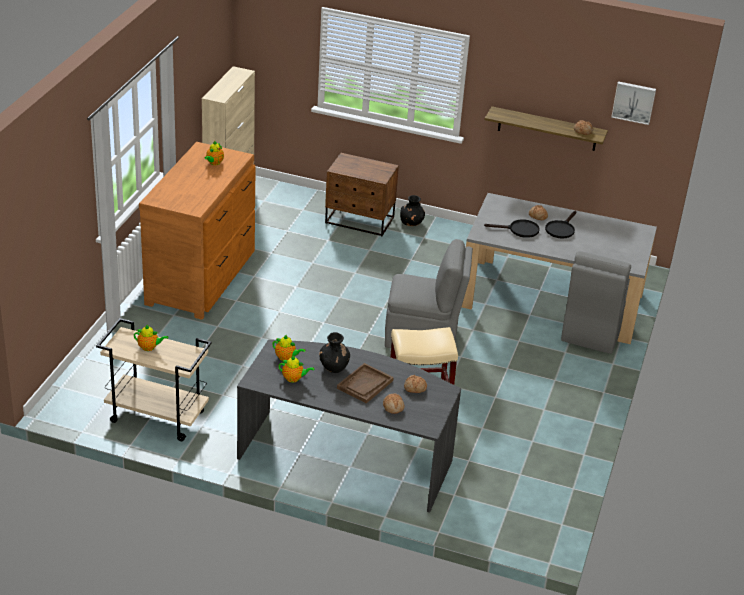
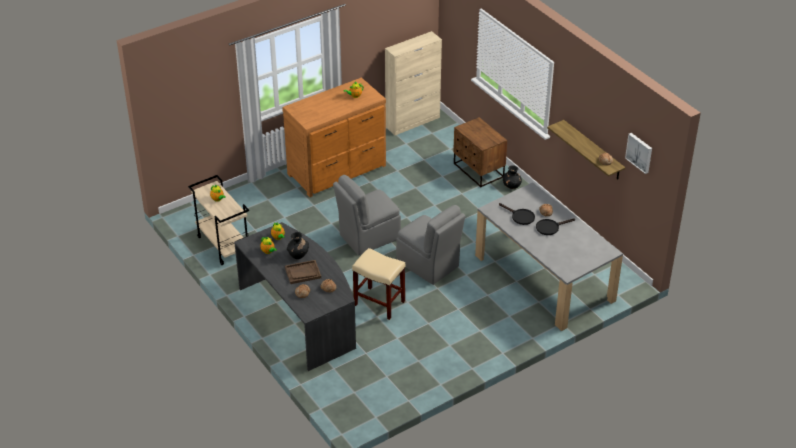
camera: 40 degrees right, 5 degrees up
(592, 330) = (546, 310): grey chair -> grey chair (368, 237)

